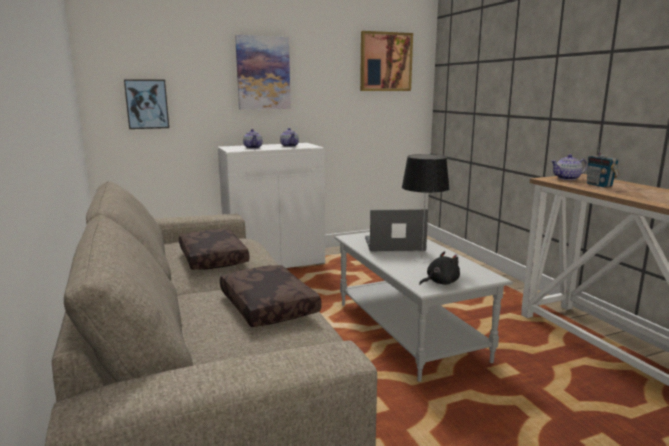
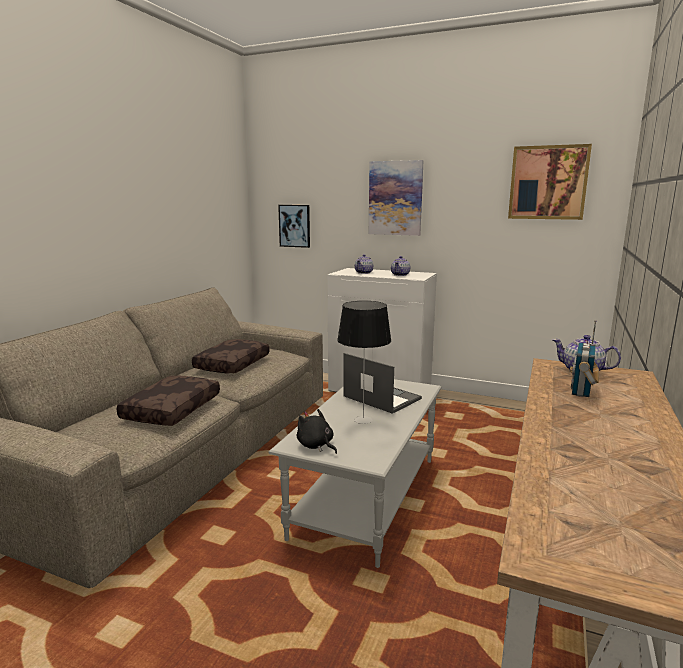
camera: 45 degrees right, 0 degrees up
(440, 282) = (316, 445): black plush toy -> black plush toy turned 150 degrees counterclockwise

